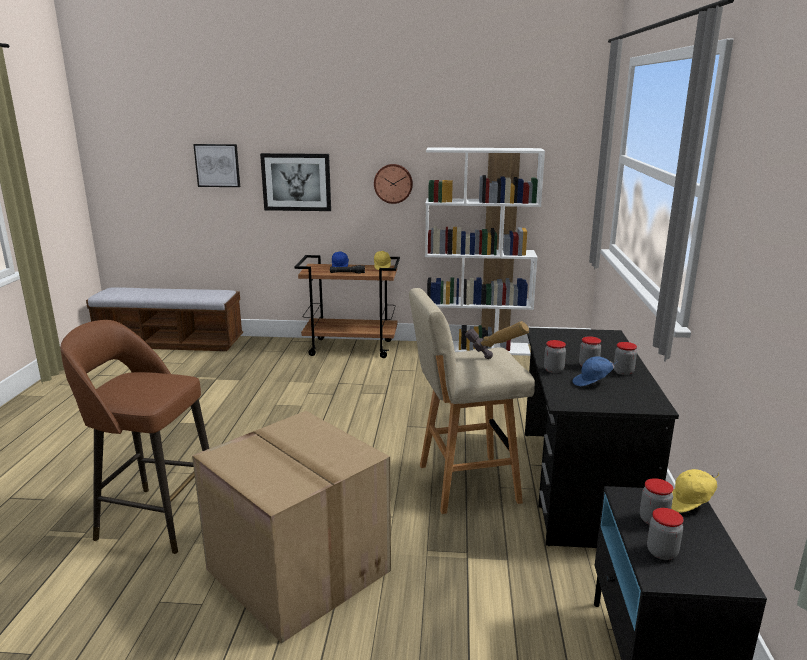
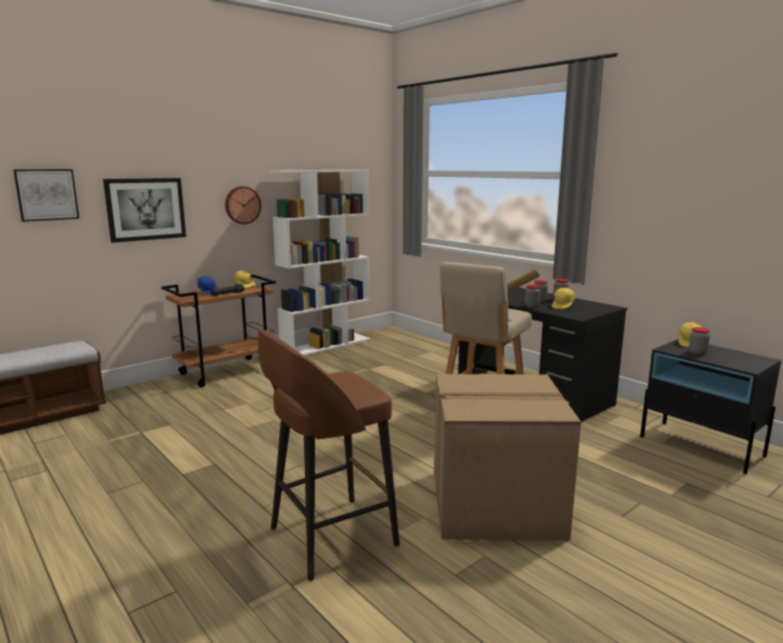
camera: 45 degrees left, 5 degrees down
(593, 383) = (563, 306): blue cap -> yellow cap
(662, 552) = (728, 361): jar -> none

